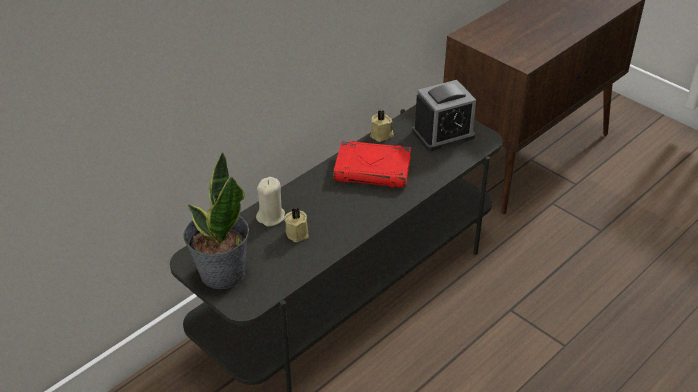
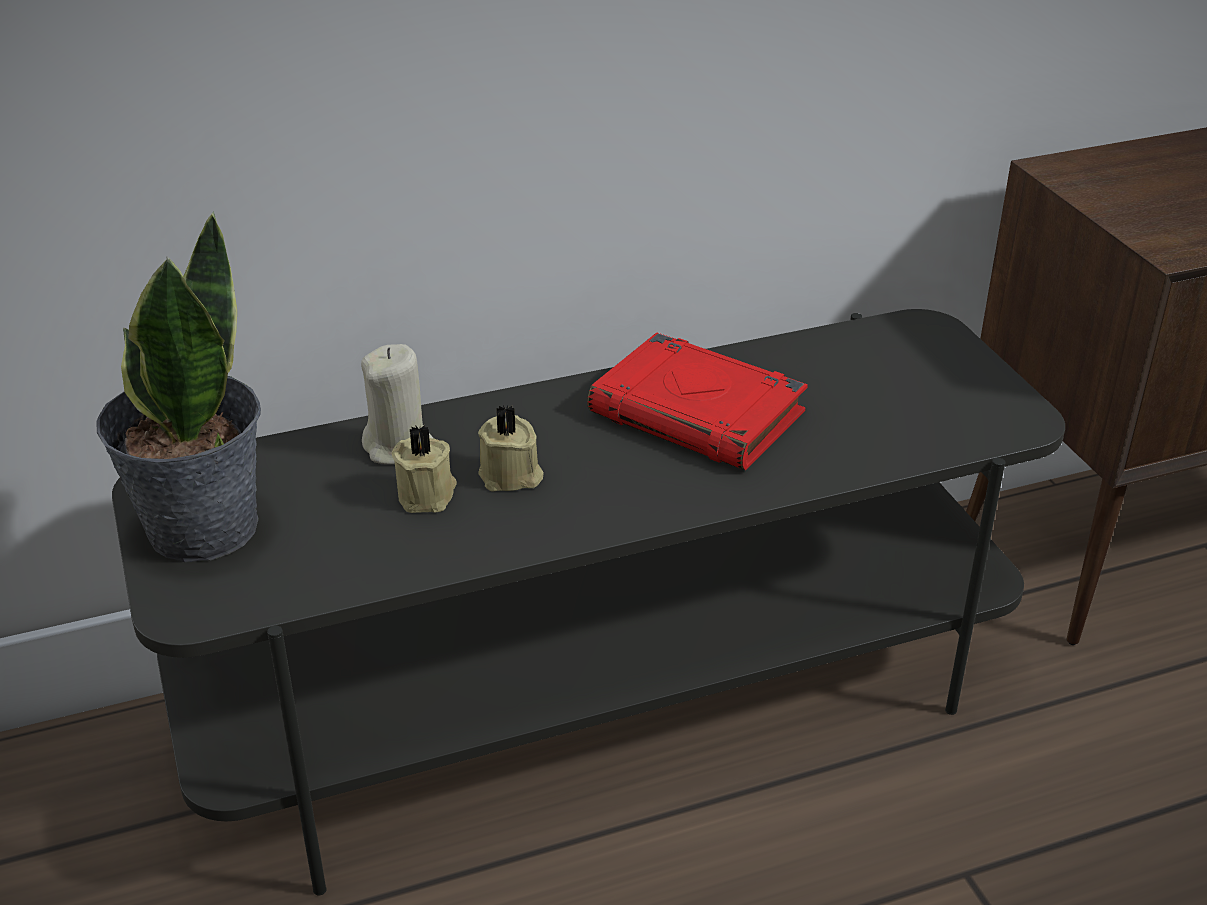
camera: 25 degrees right, 5 degrees down
(382, 135) = (771, 351): beige candle -> beige candle (511, 476)
(443, 134) = (919, 384): alarm clock -> none

